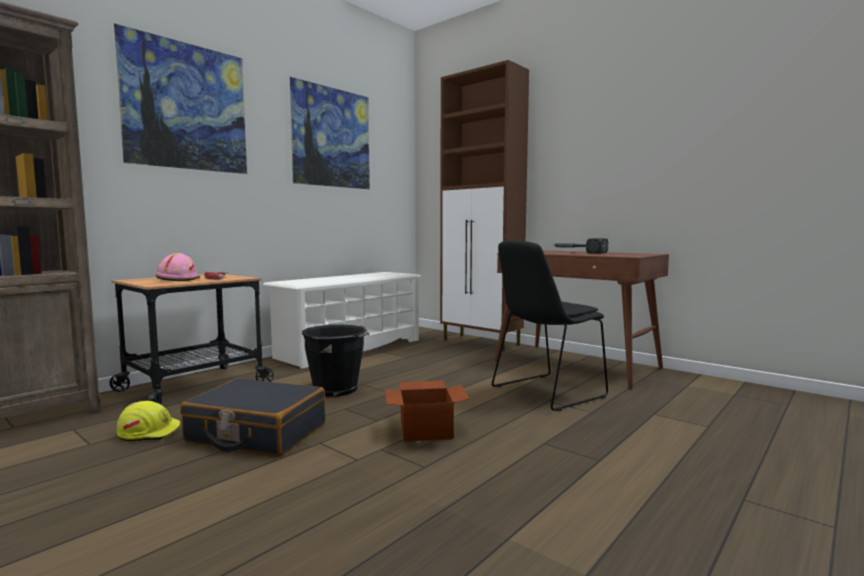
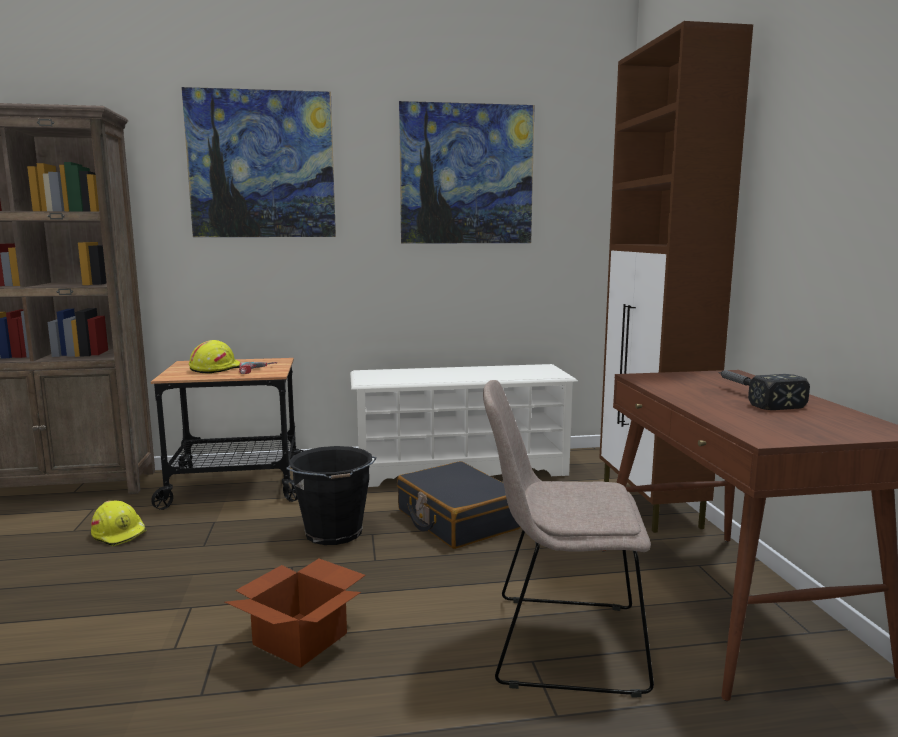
camera: 40 degrees right, 5 degrees up
(177, 279) = (215, 368): pink hard hat -> yellow hard hat
(256, 433) = (174, 569): black suitcase -> black suitcase (457, 519)
(545, 393) = (560, 643): black chair -> beige chair

